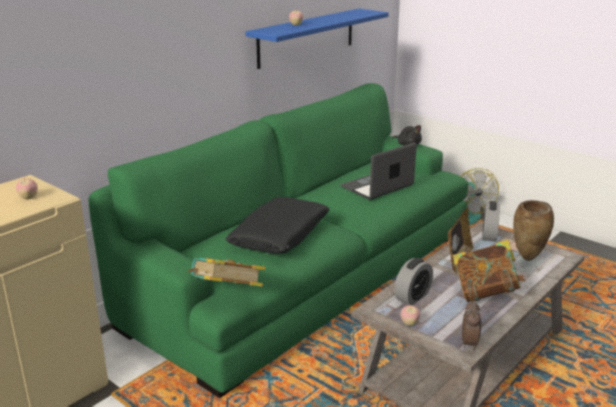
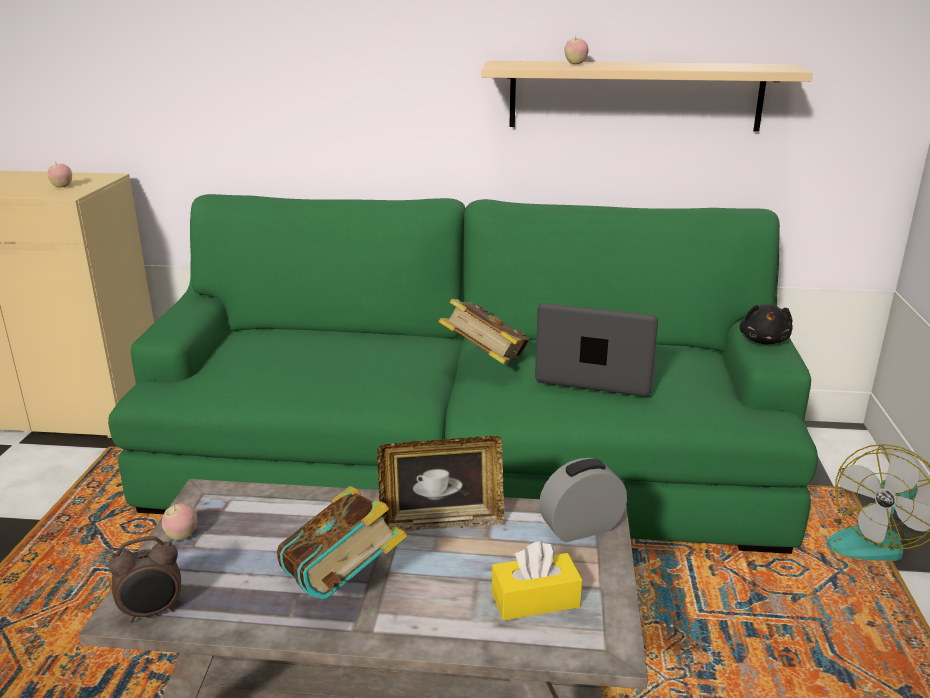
camera: 55 degrees right, 0 degrees up
(227, 294) = (164, 385): book -> book (484, 362)
(280, 235) = (342, 362): black pillow -> none
(307, 37) = (635, 96): blue shelf -> beige shelf
(412, 297) = (269, 515): alarm clock -> none
(528, 258) = (535, 599): brown vase -> yellow tissue box

